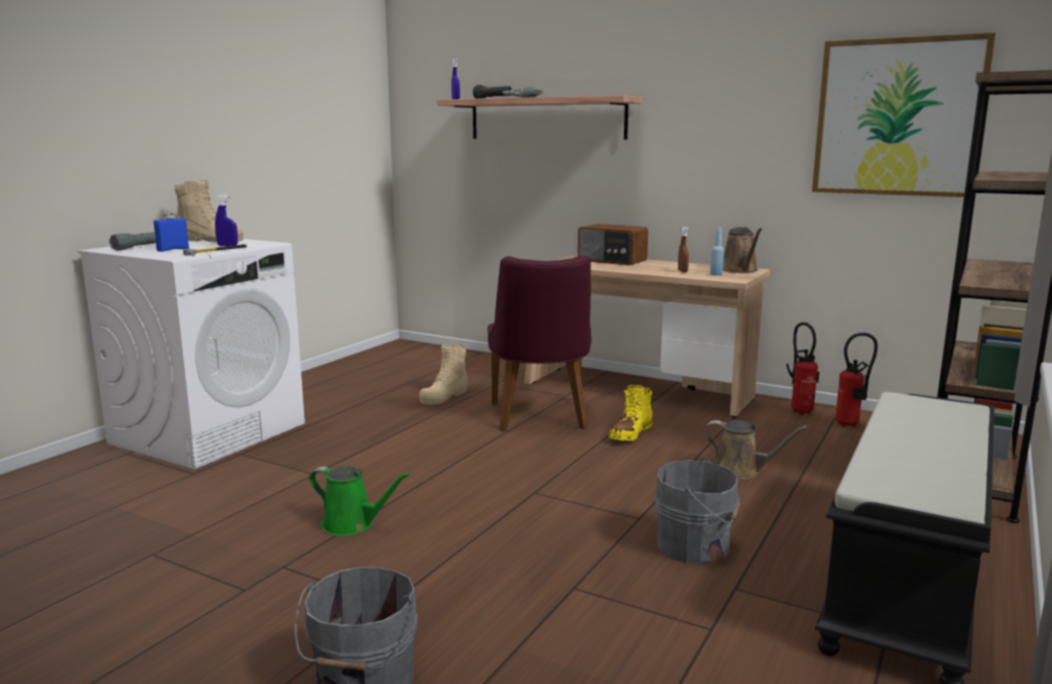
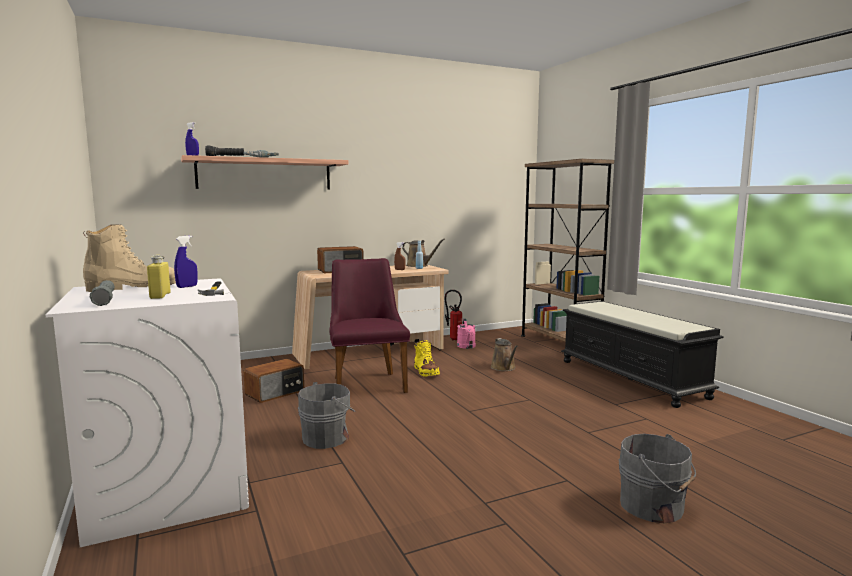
camera: 55 degrees left, 5 degrees down
(173, 250) = (160, 296): blue bottle -> yellow bottle
(352, 524) = (447, 467): green watering can -> none
(444, 396) = (275, 393): beige boot -> radio
(540, 419) = (367, 382): purple chair -> purple chair turned 135 degrees counterclockwise
(696, 547) = (571, 398): grey bucket -> grey bucket (328, 437)
(741, 471) = (504, 368): brown watering can -> brown watering can turned 105 degrees clockwise
(784, 426) = (467, 347): none -> pink watering can
(851, 425) = (483, 338): fire extinguisher -> none
(898, 117) = (474, 179): picture -> none

